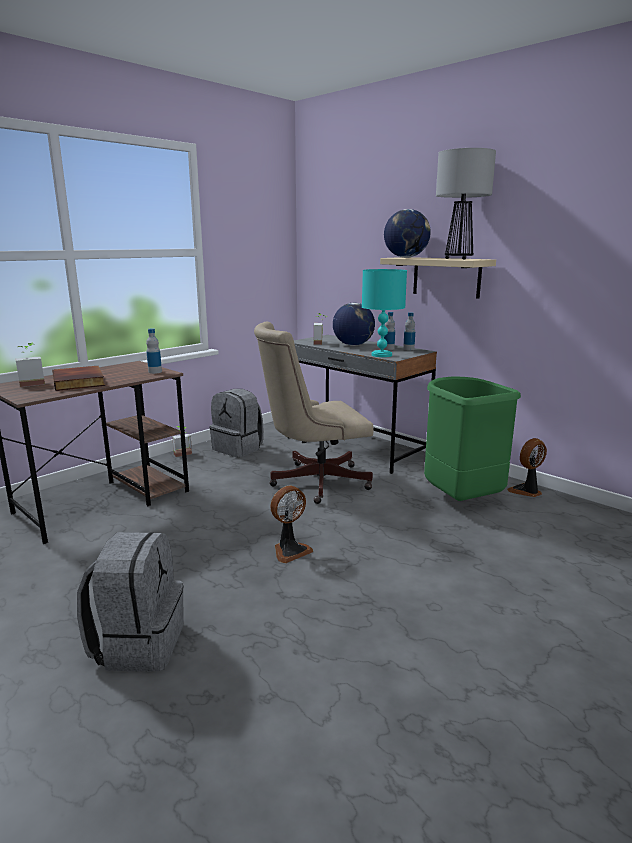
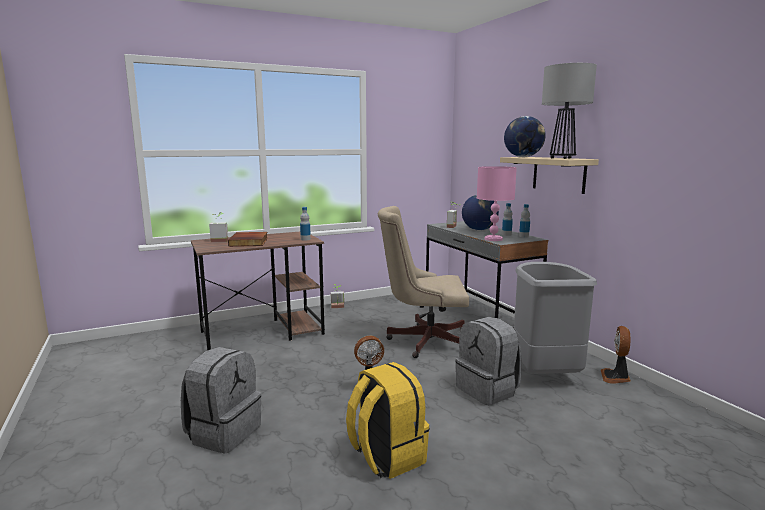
camera: 20 degrees right, 5 degrees down
(238, 448) = (381, 308): grey backpack -> grey backpack (488, 390)
(360, 625) = (386, 456): none -> yellow backpack
(381, 355) = (493, 239): turquoise table lamp -> pink table lamp
(459, 499) = (543, 374): green trash can -> grey trash can
(526, 491) = (615, 377): fan -> fan turned 60 degrees counterclockwise

